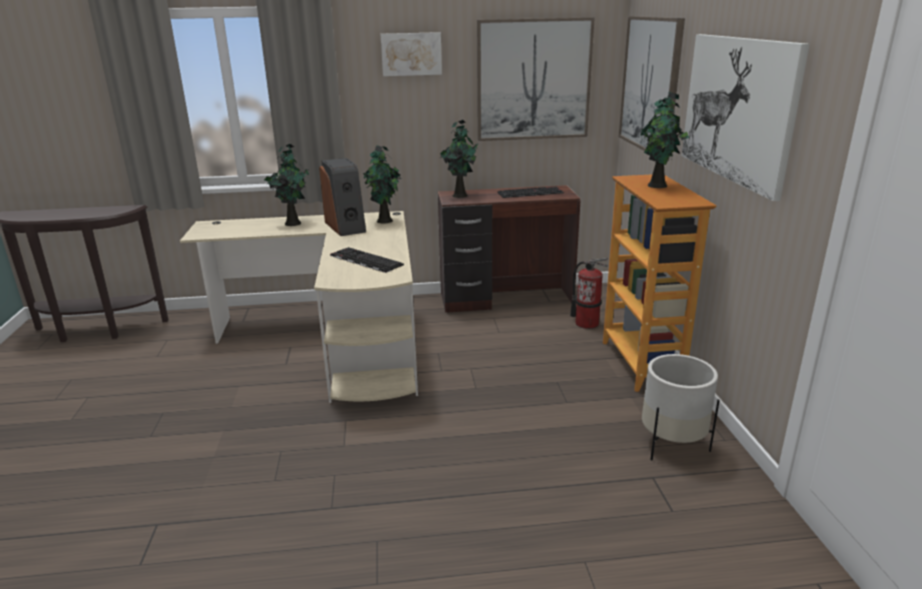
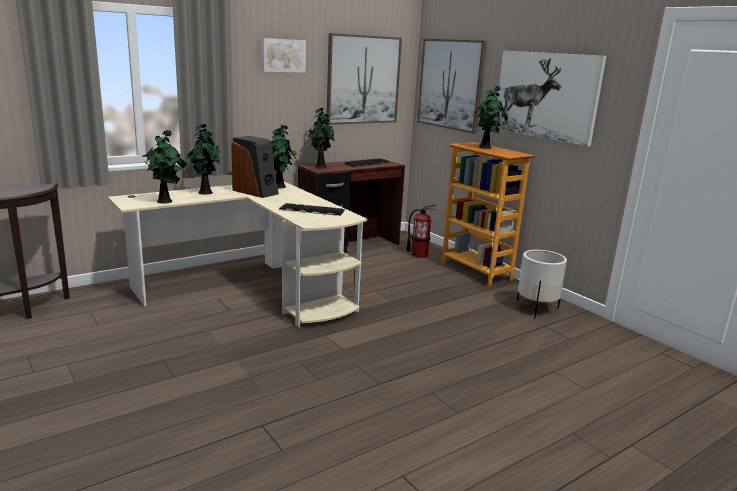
camera: 30 degrees left, 5 degrees down
(236, 232) = (166, 201): none -> potted plant

